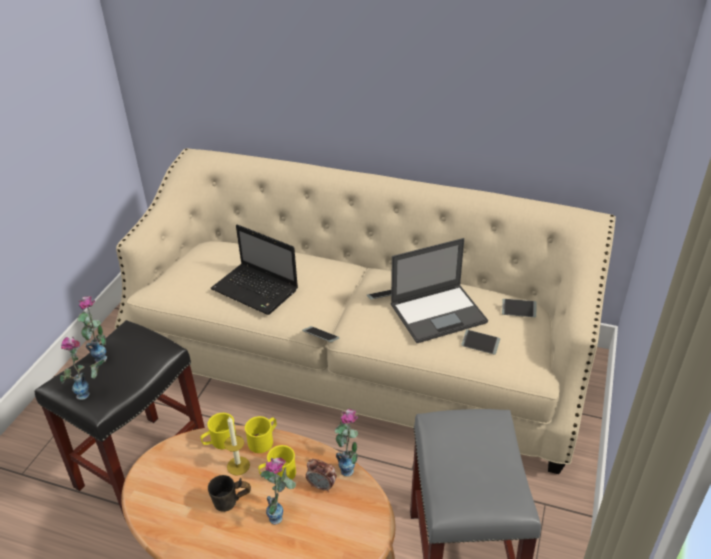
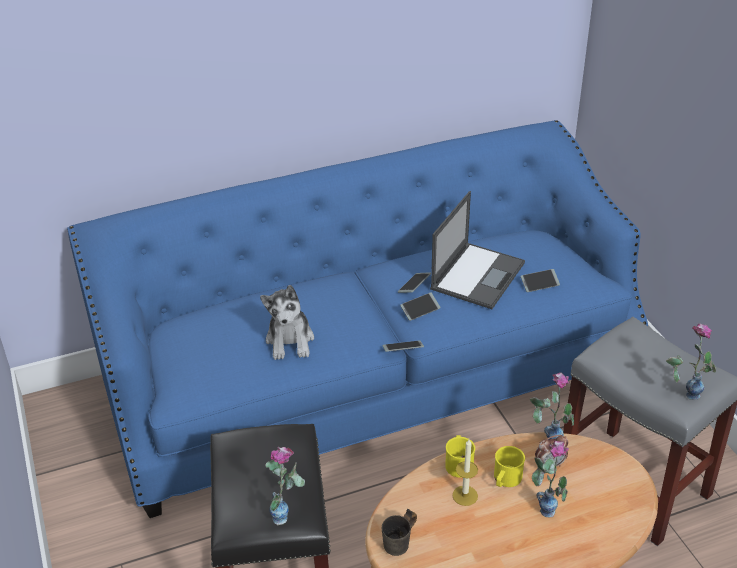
camera: 40 degrees left, 0 degrees up
(100, 353) = (235, 476): vase -> vase (683, 392)
(219, 441) = (423, 488): yellow mug -> none
(231, 504) = (499, 527): grey mug -> grey mug (402, 544)
(256, 290) = (290, 340): laptop -> plush toy
(358, 361) = (370, 380): beige sofa -> blue sofa
(518, 311) = (534, 241): phone -> phone (420, 310)

